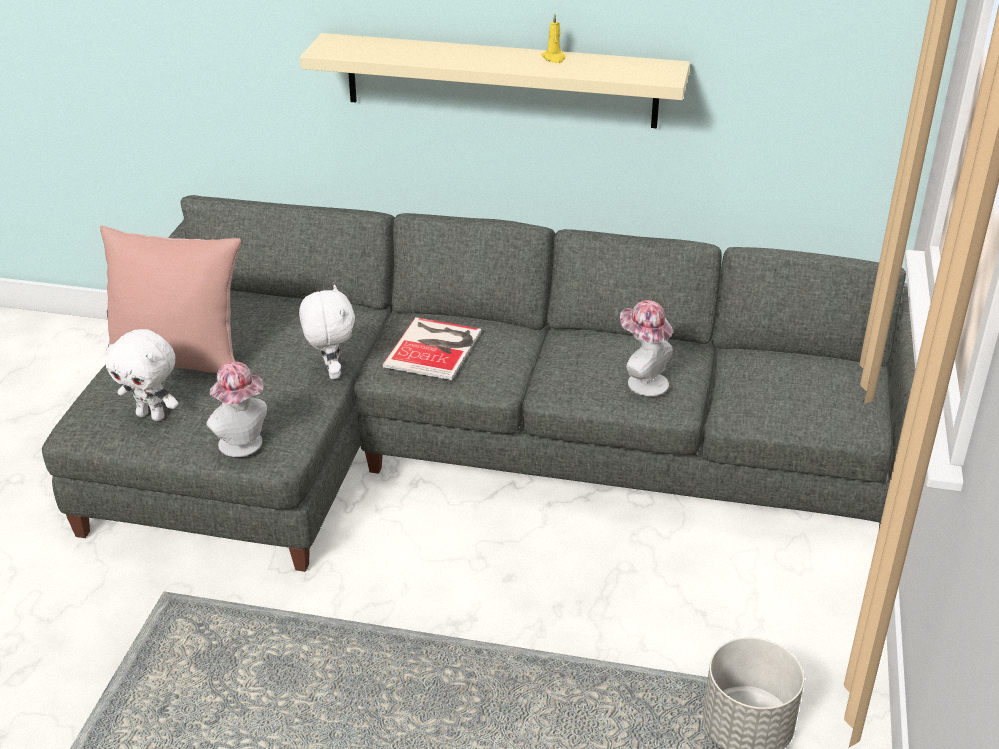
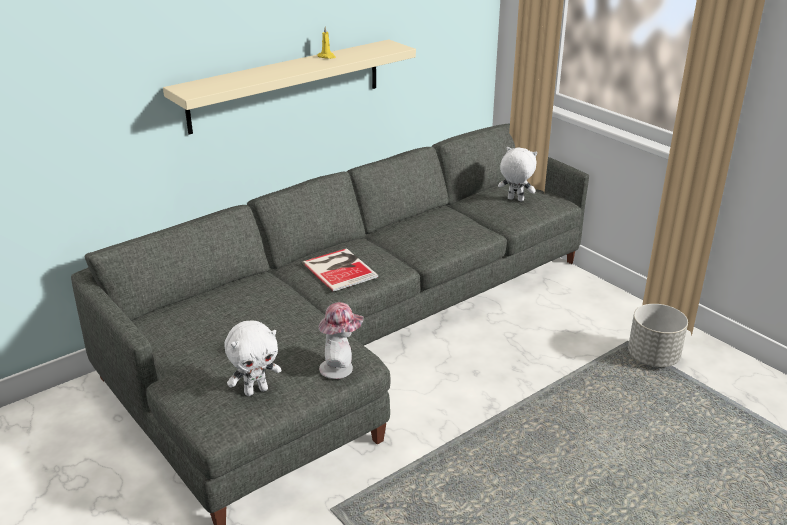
camera: 50 degrees left, 5 degrees down
(180, 360) = (211, 355): pink pillow -> none
(331, 372) = (307, 311): white plush toy -> white plush toy (515, 200)
(642, 382) = (459, 229): hat -> none

